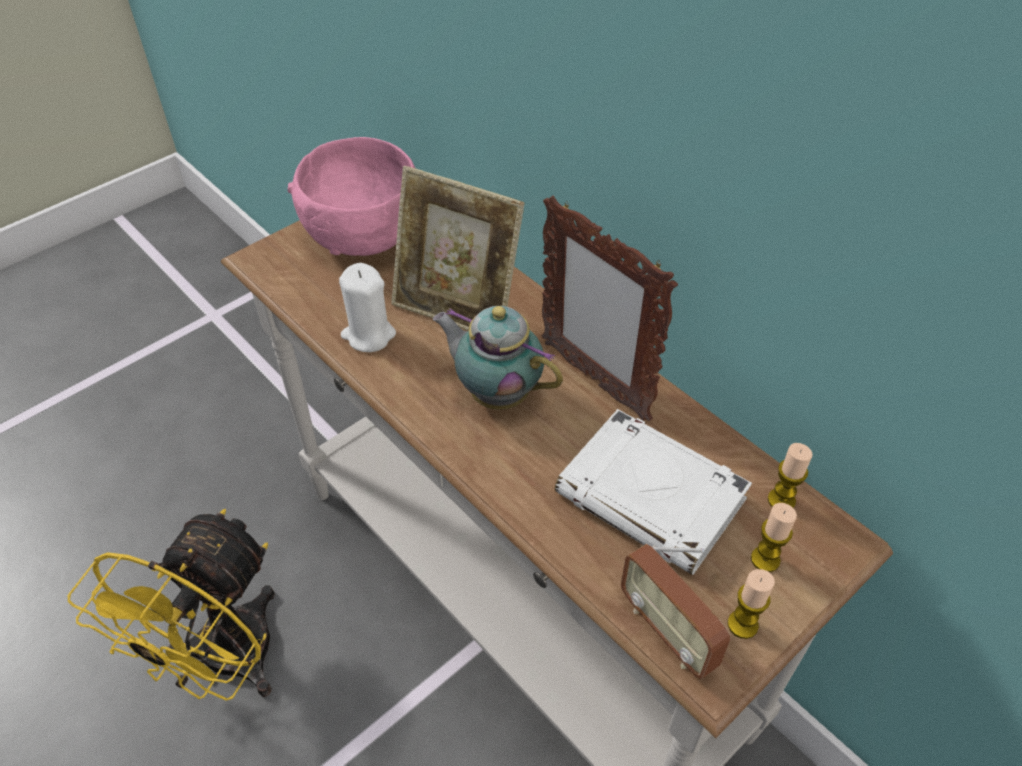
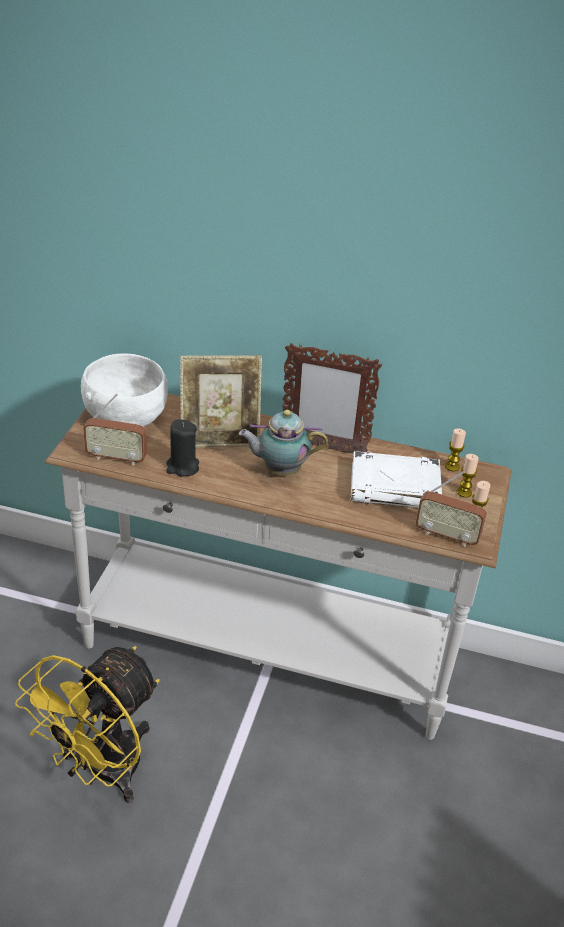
camera: 35 degrees left, 10 degrees down
(224, 664) = (102, 772): yellow fan -> yellow fan turned 45 degrees clockwise
(300, 288) = (116, 458): none -> radio
(363, 233) = (125, 417): pink bowl -> white bowl
(368, 335) = (182, 467): white candle -> black candle

